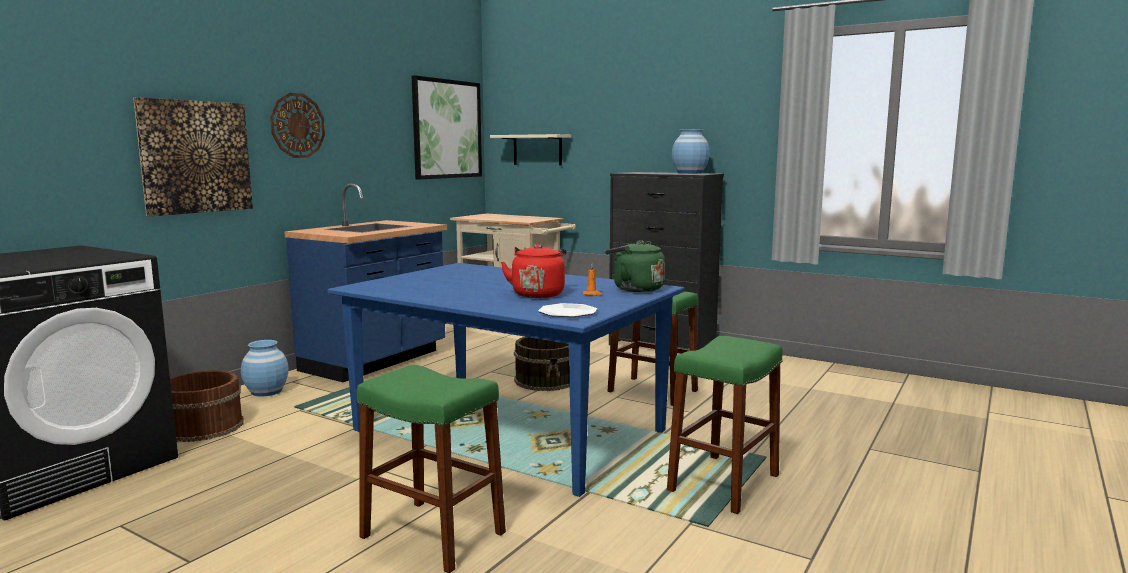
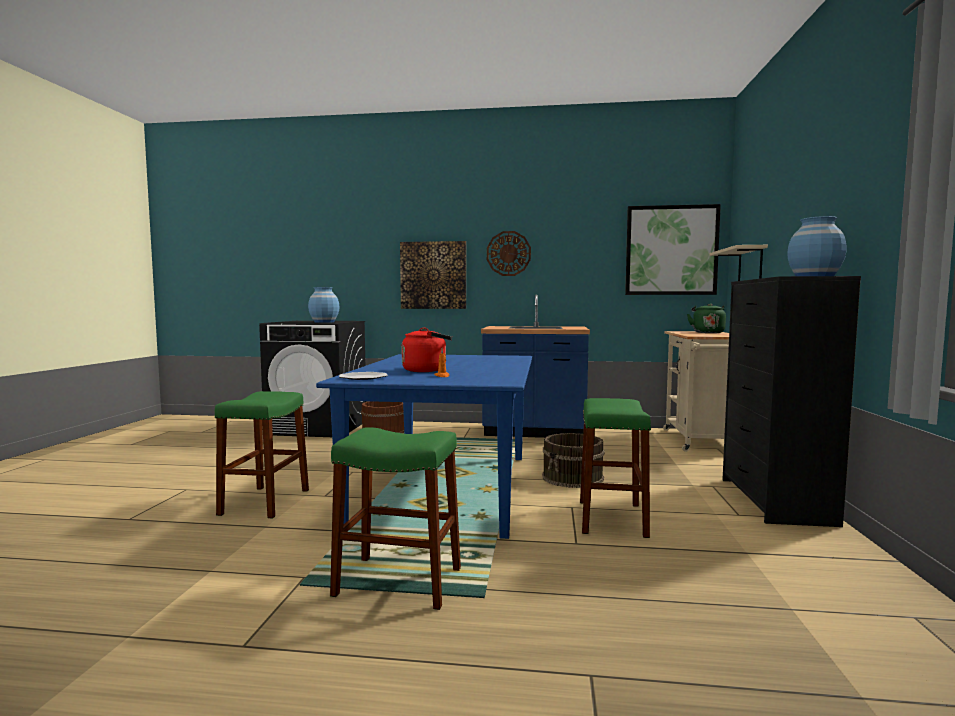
camera: 65 degrees right, 5 degrees down
(266, 391) = (446, 427): blue vase -> blue vase (324, 322)
(635, 289) = (484, 380): green kettle -> green kettle (707, 332)

